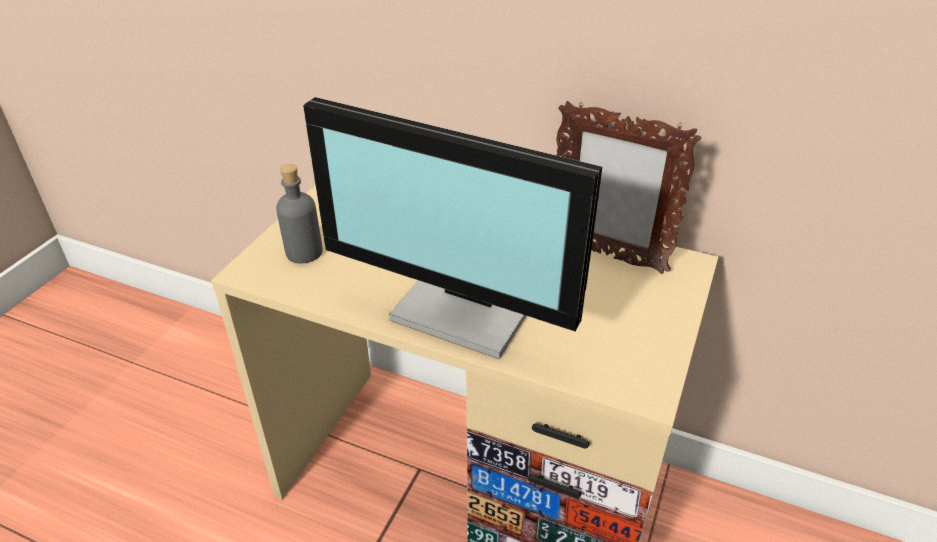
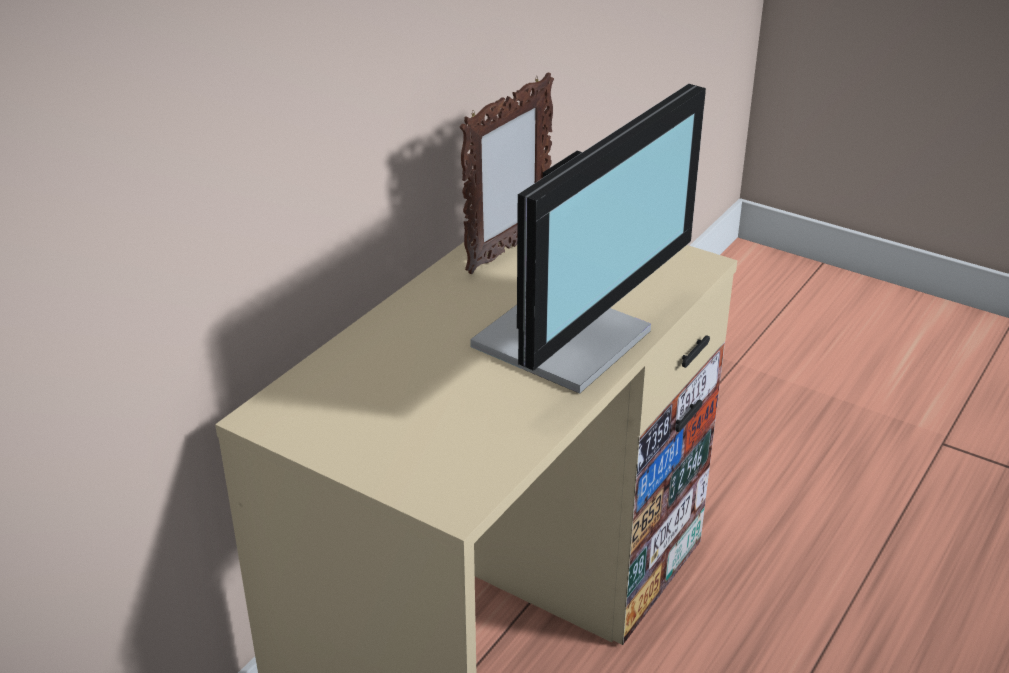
camera: 80 degrees left, 5 degrees down
(304, 252) = (429, 455): grey bottle -> none

